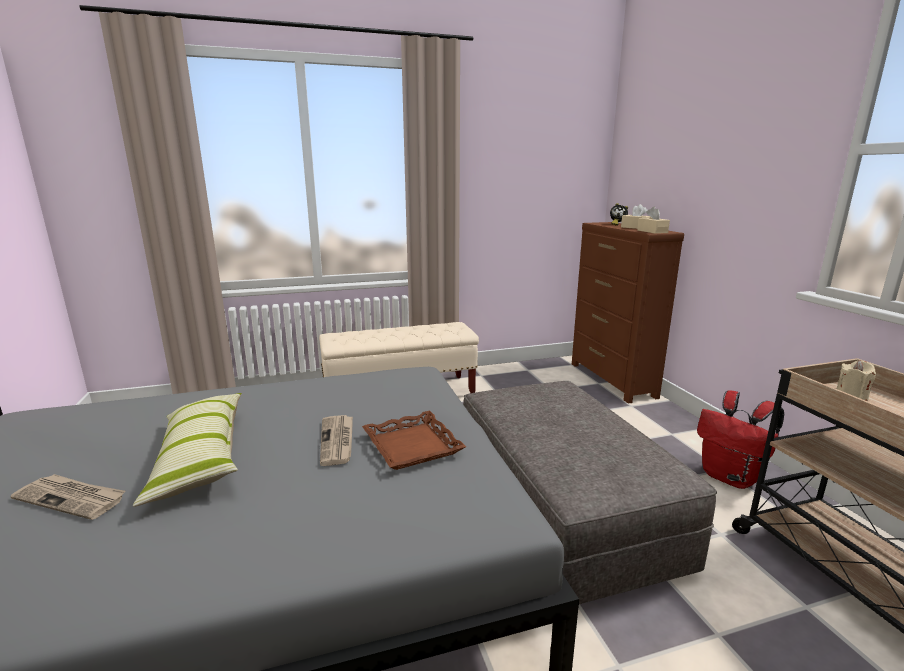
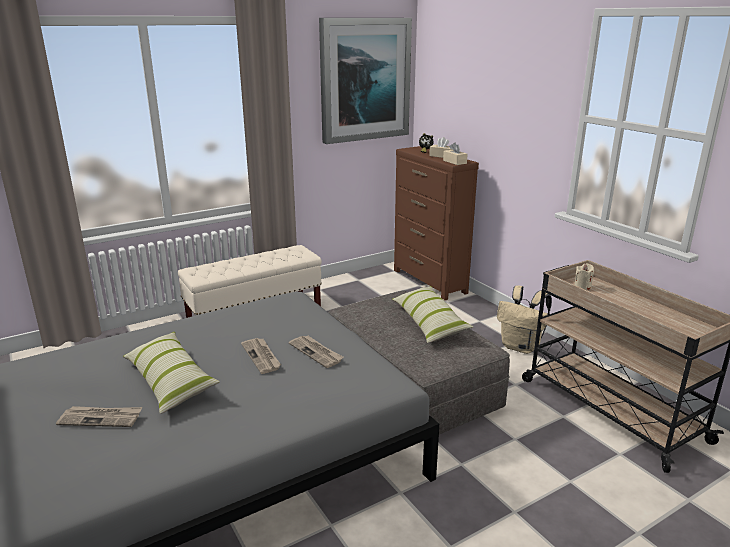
camera: 15 degrees left, 5 degrees up
(413, 446) = (316, 352): brown tray -> newspaper
(551, 142) = (364, 80): none -> picture
(593, 425) = (429, 322): none -> pillow
(731, 477) = (521, 347): red backpack -> beige backpack

